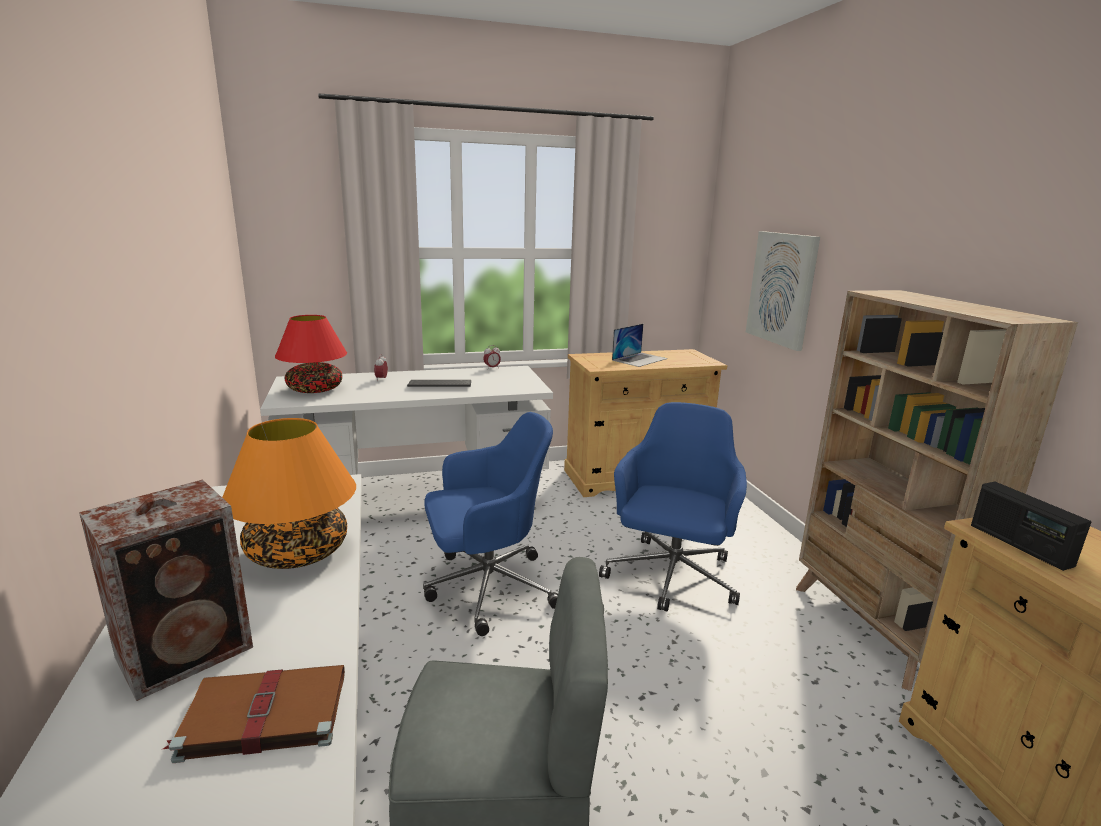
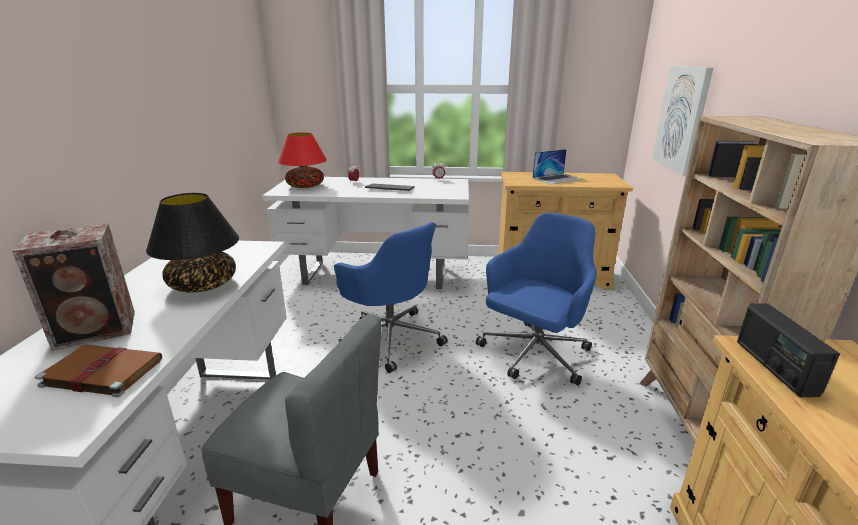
camera: 20 degrees right, 5 degrees up
(298, 552) = (203, 284): orange table lamp -> black table lamp
(487, 588) = (390, 338): blue office chair -> blue office chair turned 45 degrees clockwise

